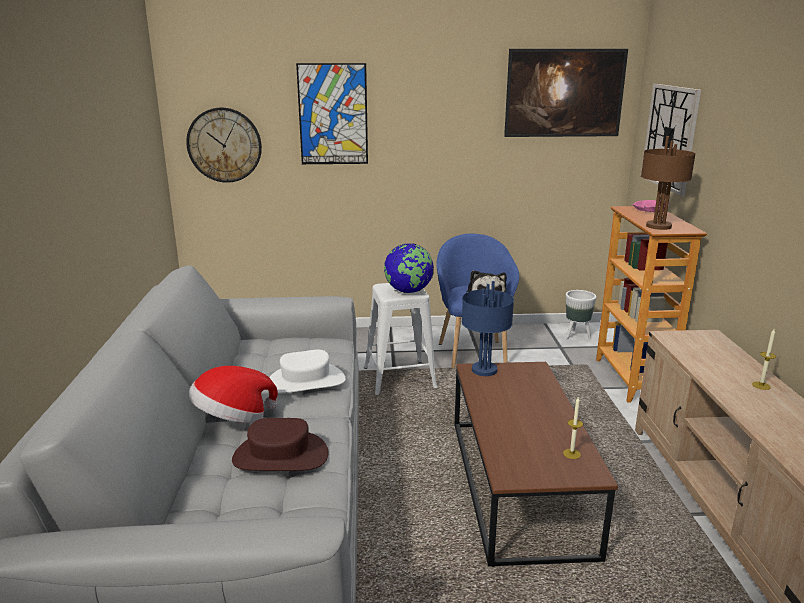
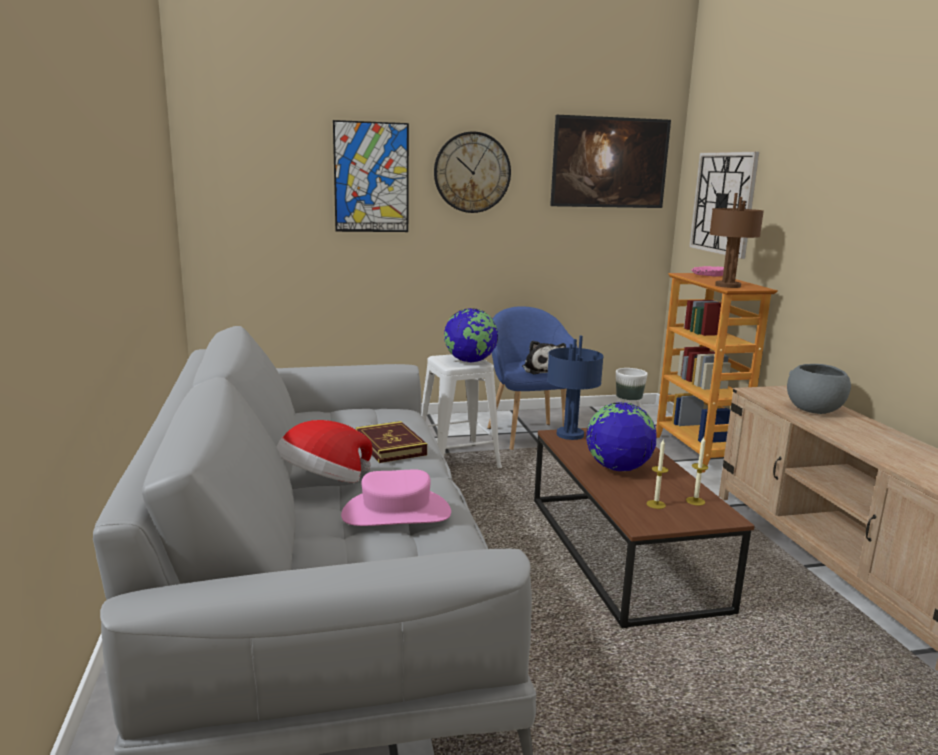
camera: 10 degrees left, 5 degrees down
(224, 145) = (248, 208): wall clock -> wall clock (472, 172)
(280, 456) = (396, 513): brown hat -> pink hat
(306, 382) = (390, 446): white hat -> book
(513, 411) = (618, 468): none -> globe
(718, 361) = (813, 409): none -> grey bowl
(761, 385) = (863, 426): candle -> candle (656, 504)

